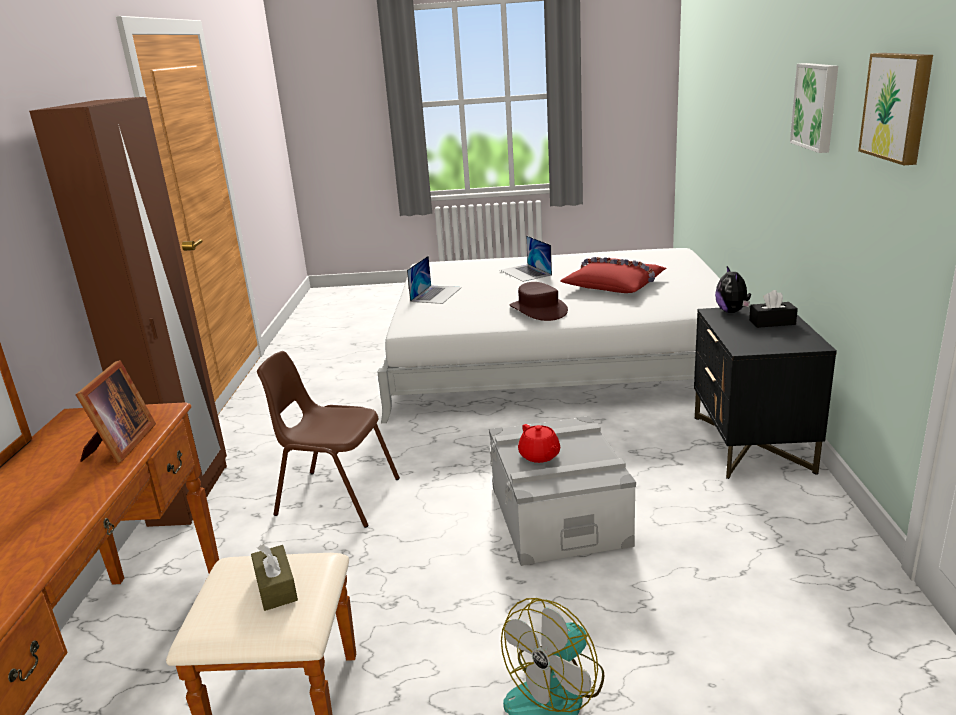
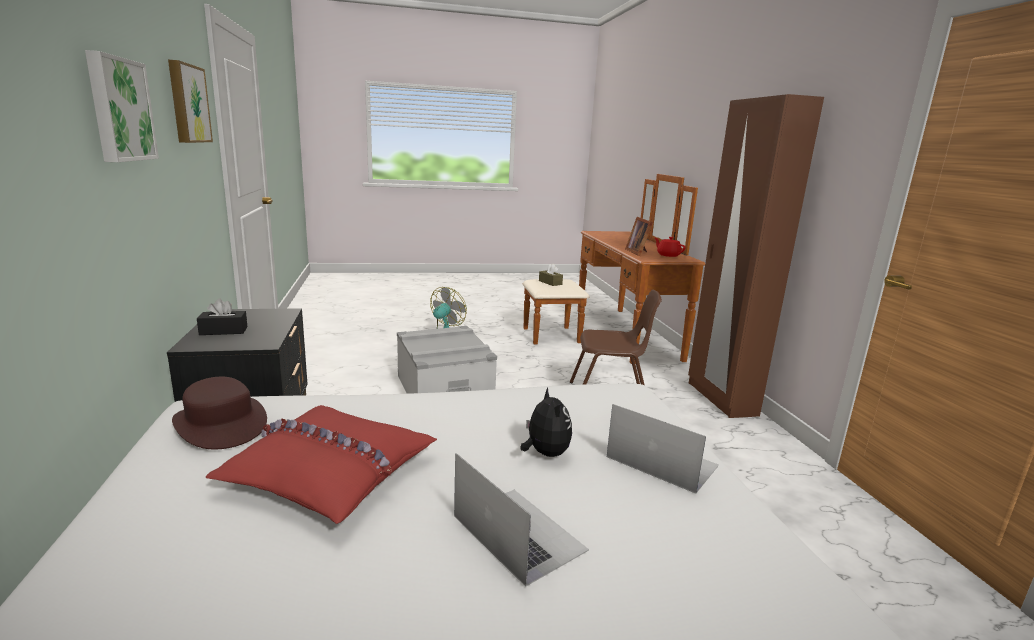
camera: 165 degrees right, 5 degrees down
(436, 294) = (661, 461): laptop -> laptop turned 120 degrees clockwise
(538, 310) = (470, 415): brown hat -> brown hat (220, 424)
(539, 456) = (456, 341): red teapot -> red teapot (668, 255)
(732, 311) = (245, 343): plush toy -> plush toy (545, 453)

